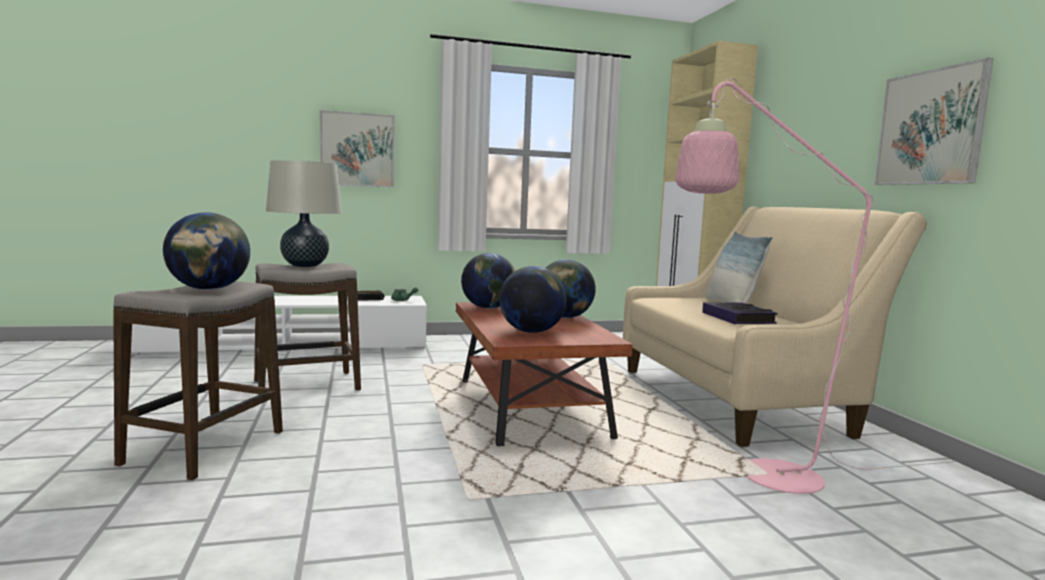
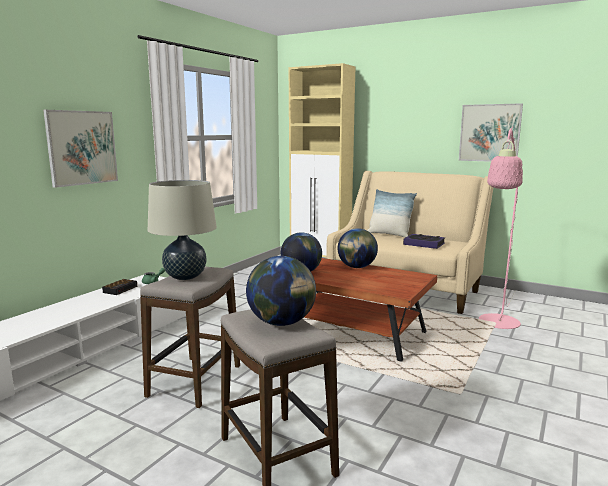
camera: 45 degrees left, 5 degrees up
(531, 331) = (384, 283): globe -> none

